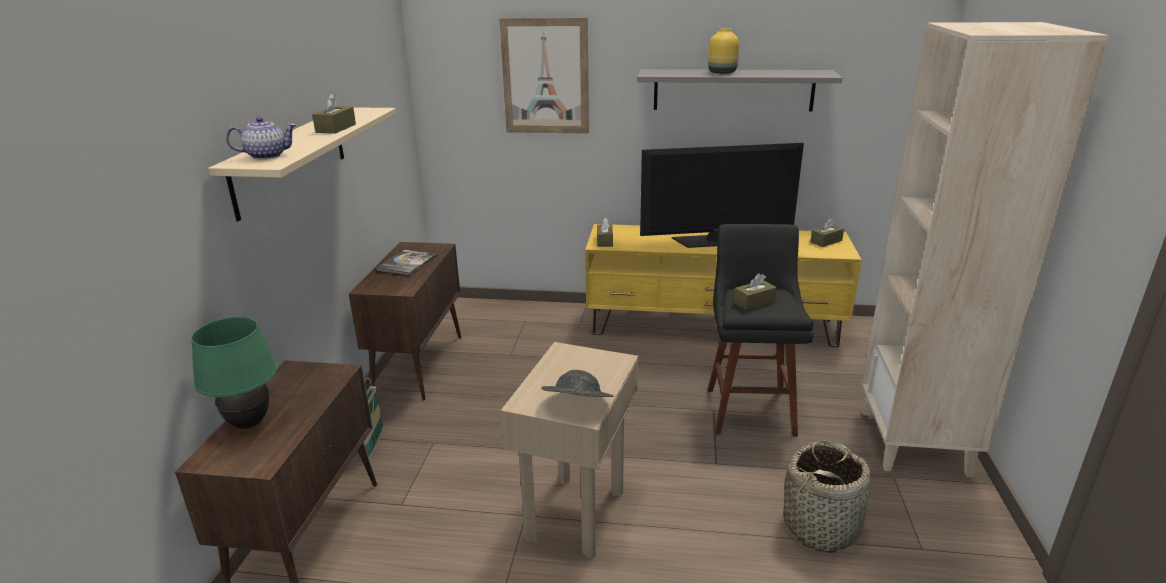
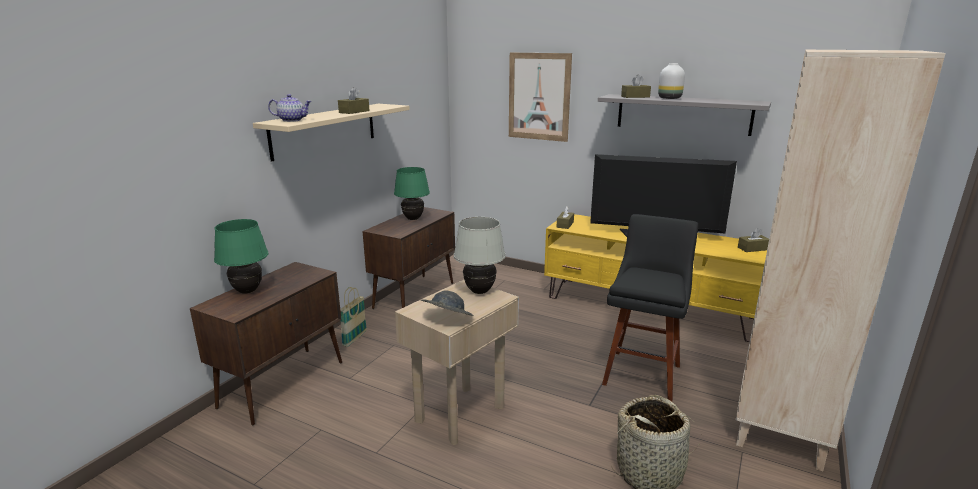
camera: 20 degrees right, 5 degrees down
(407, 263) = (413, 219): book -> green table lamp
(587, 358) = (480, 291): none -> white table lamp
(722, 73) = (669, 98): yellow vase -> white vase
(754, 302) = (643, 278): brown tissue box -> brown tissue box (635, 97)

